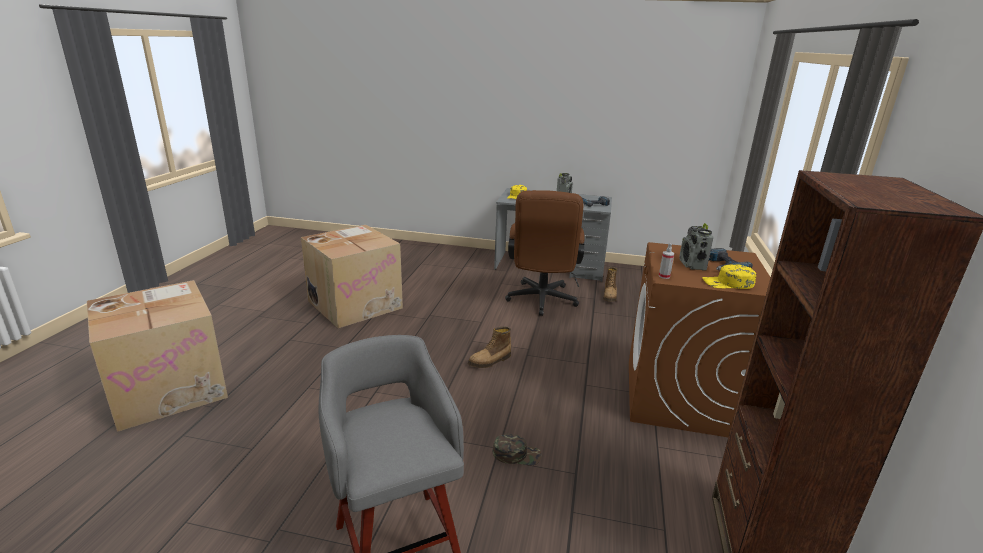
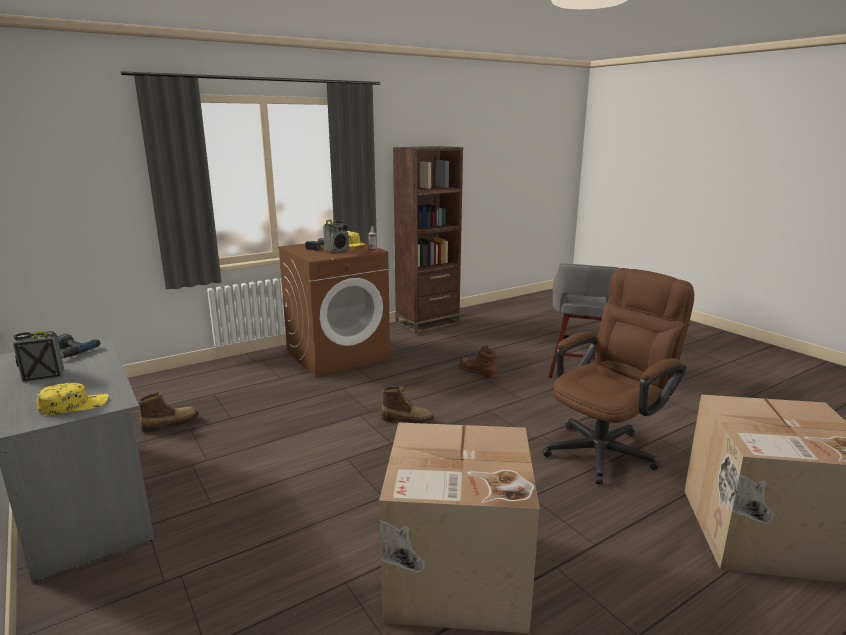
camera: 135 degrees left, 5 degrees down
(516, 454) = (478, 372): green cap -> brown boot
(541, 302) = (241, 451): brown office chair -> brown office chair (607, 449)

